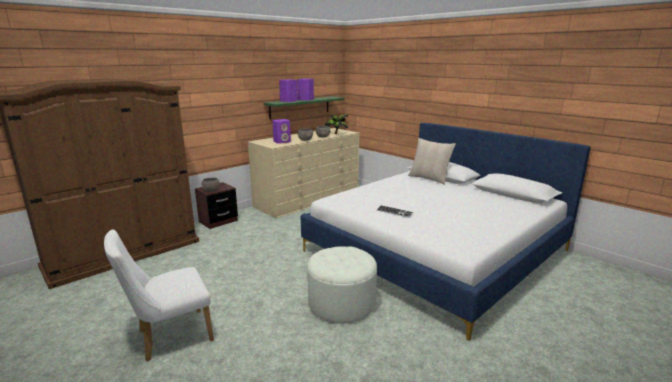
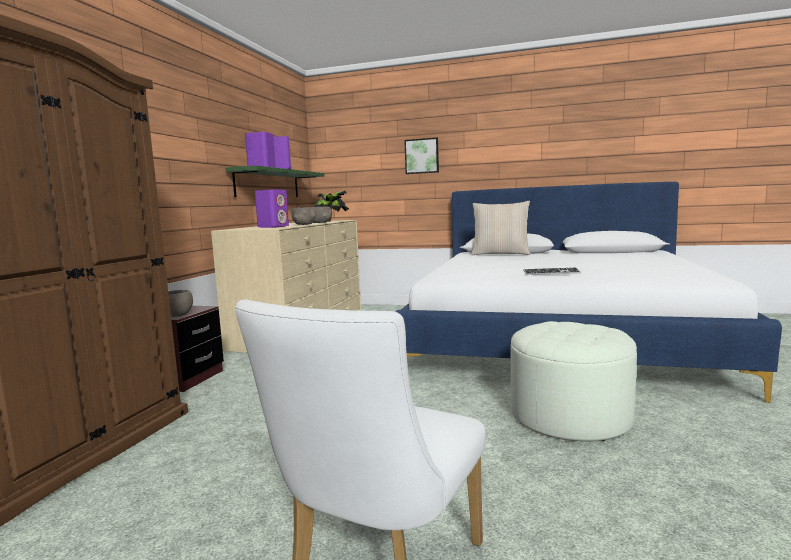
camera: 30 degrees left, 10 degrees down
(408, 92) = (422, 156): none -> picture

